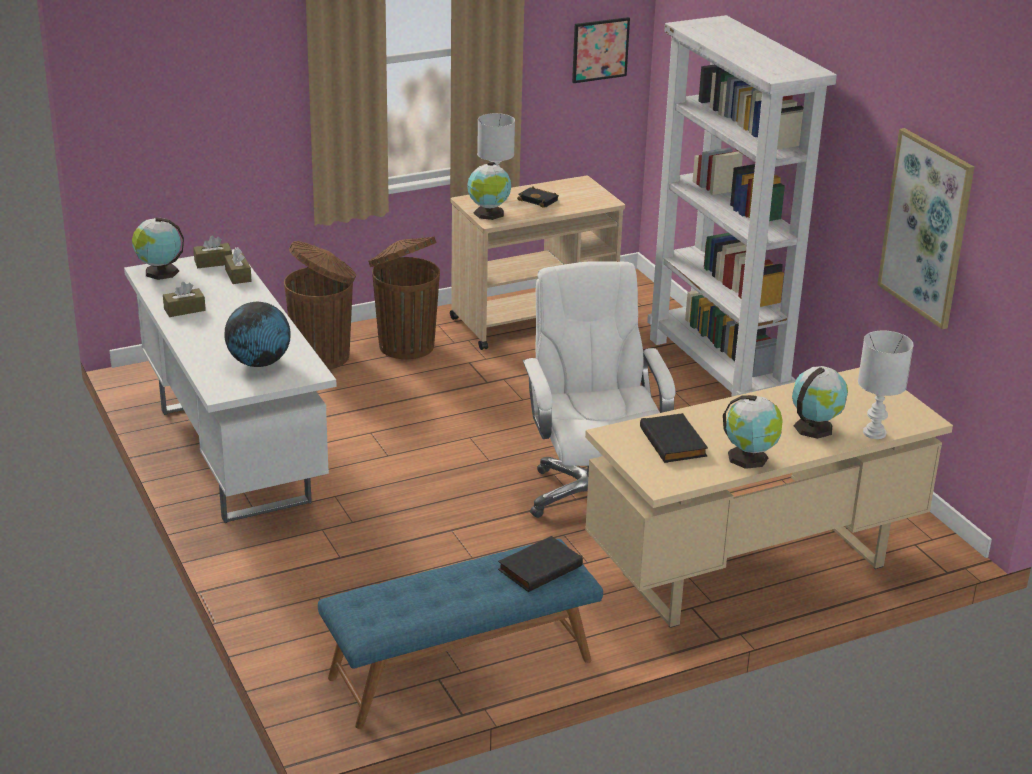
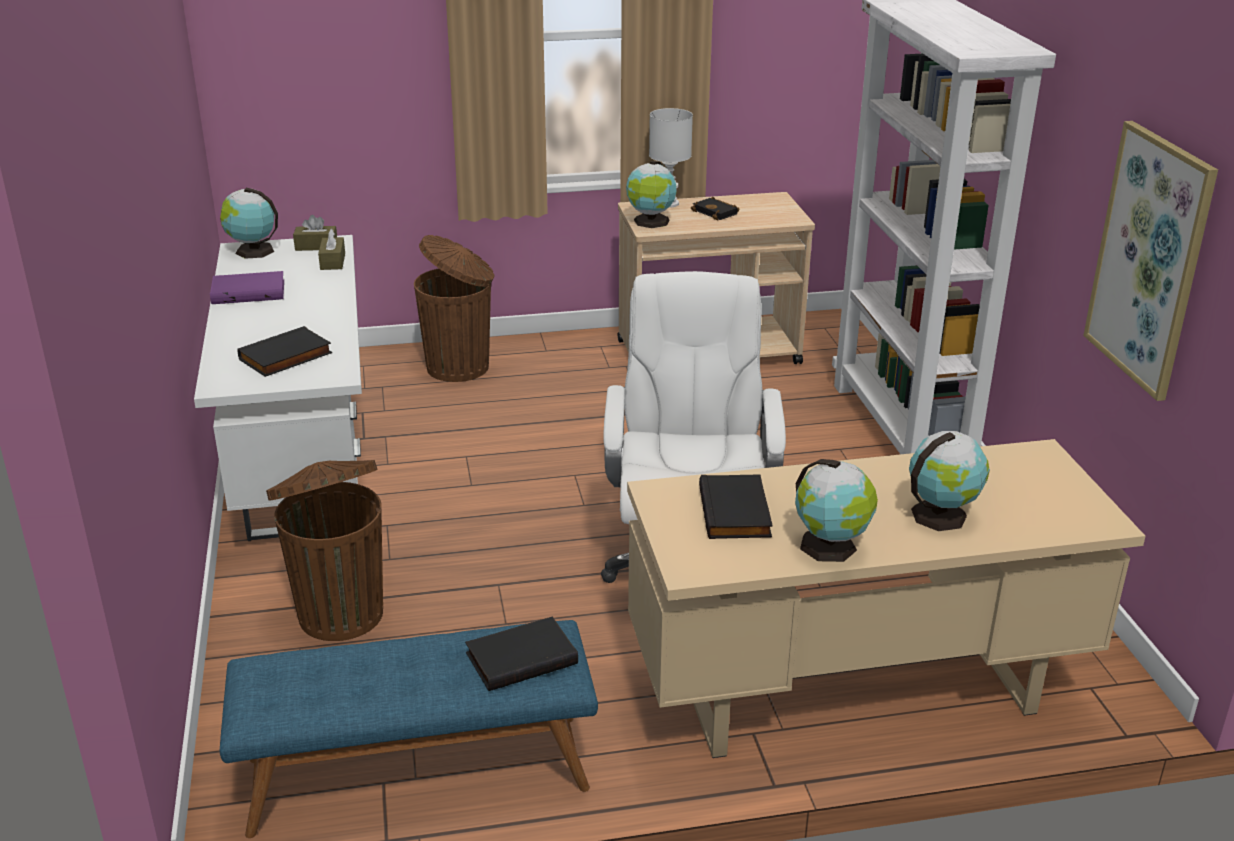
camera: 15 degrees right, 0 degrees up
(184, 310) = (249, 291): brown tissue box -> purple book
(259, 363) = (286, 357): globe -> black book
(405, 345) = (554, 364): brown trash can -> brown trash can (340, 612)
(600, 49) = (811, 45): picture -> none
(875, 433) = (1025, 533): white table lamp -> none

